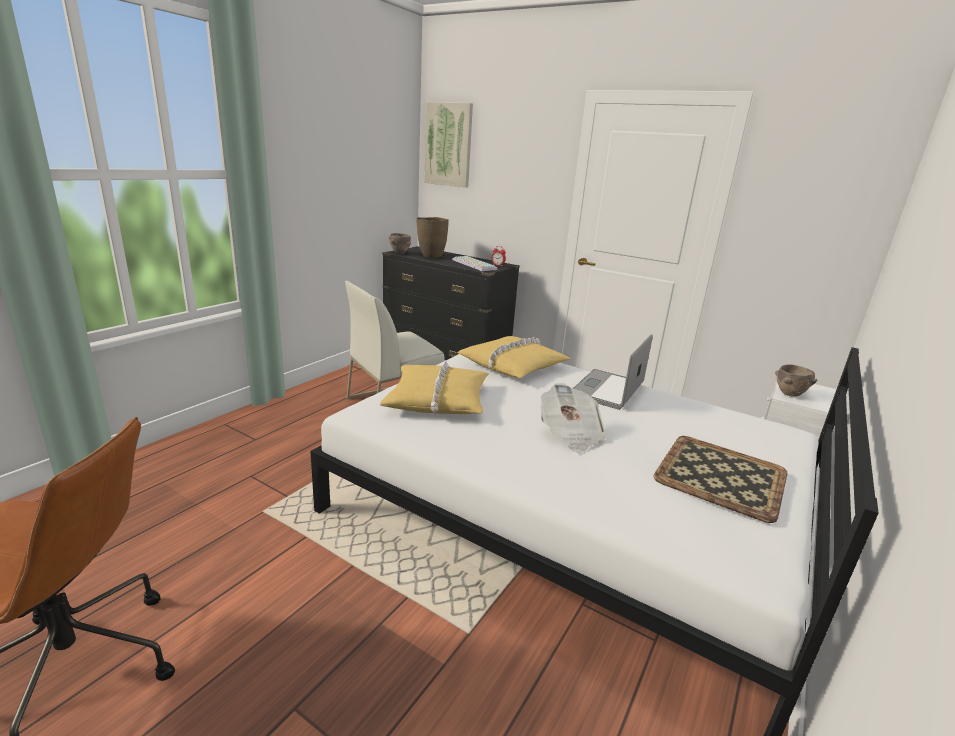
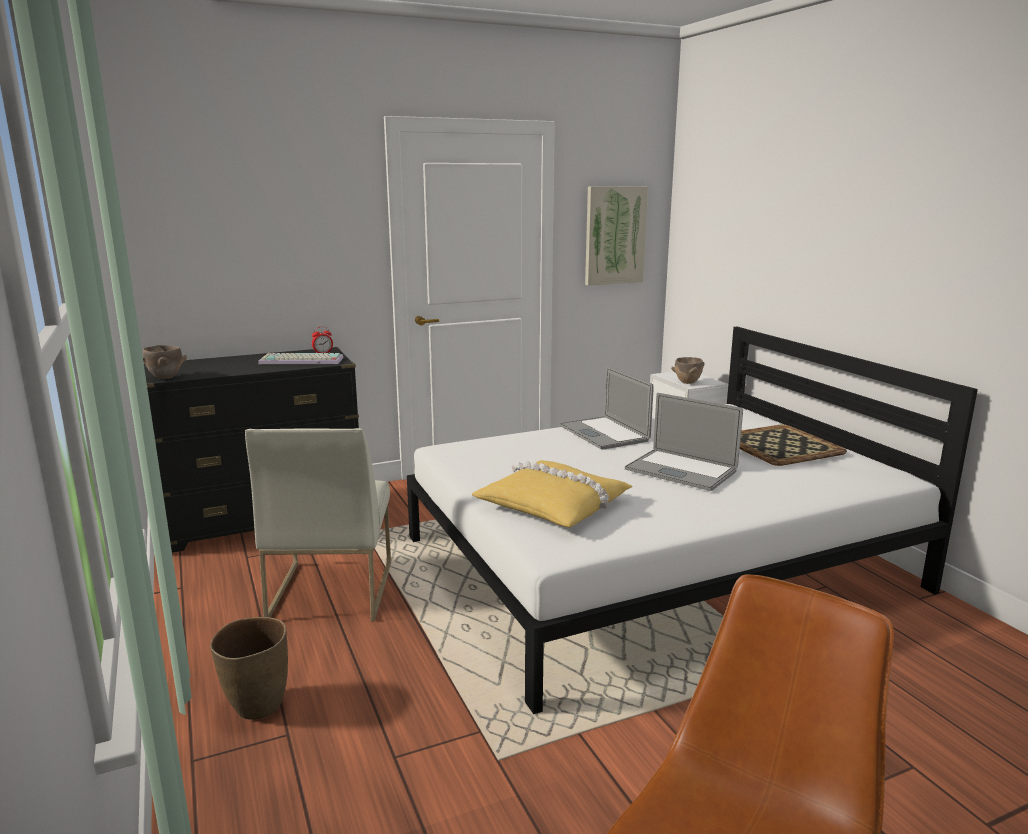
camera: 55 degrees left, 5 degrees down
(431, 256) = (215, 368): brown vase -> brown vase (257, 707)
(448, 145) = (170, 194): picture -> picture (614, 235)
(513, 365) = (506, 451): yellow pillow -> none
(570, 434) = (680, 470): newspaper -> laptop

